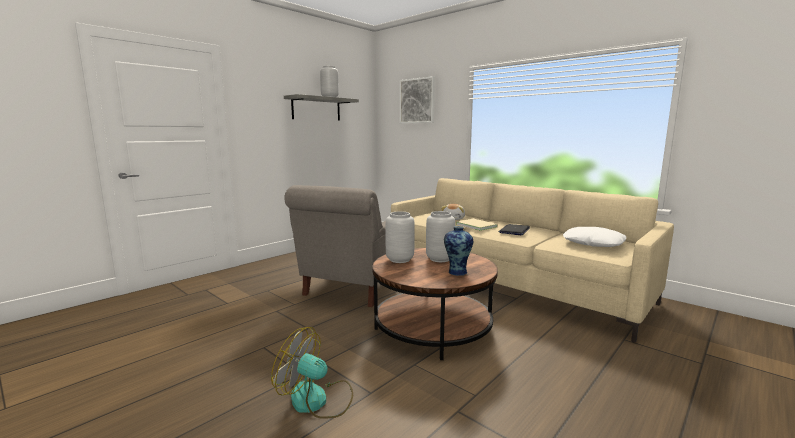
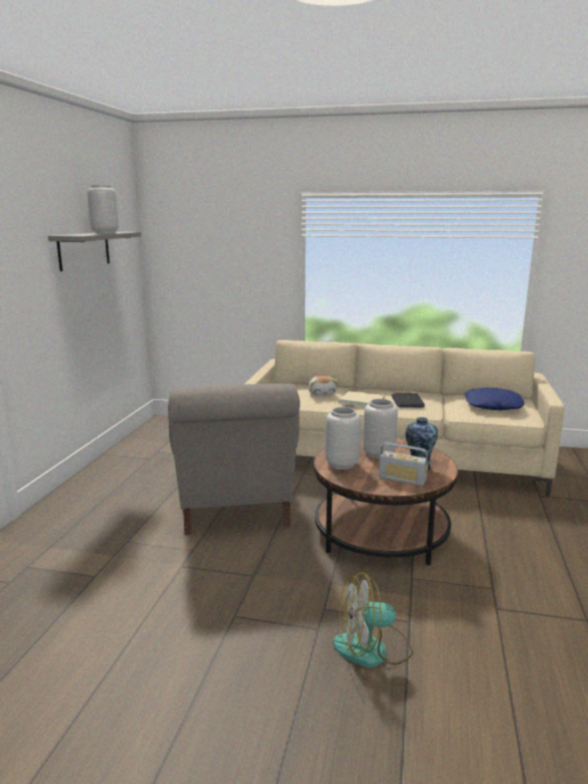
camera: 30 degrees left, 5 degrees up
(417, 101) = (218, 232): picture -> none
(428, 276) = (402, 479): none -> radio
(593, 243) = (493, 405): white pillow -> blue pillow

